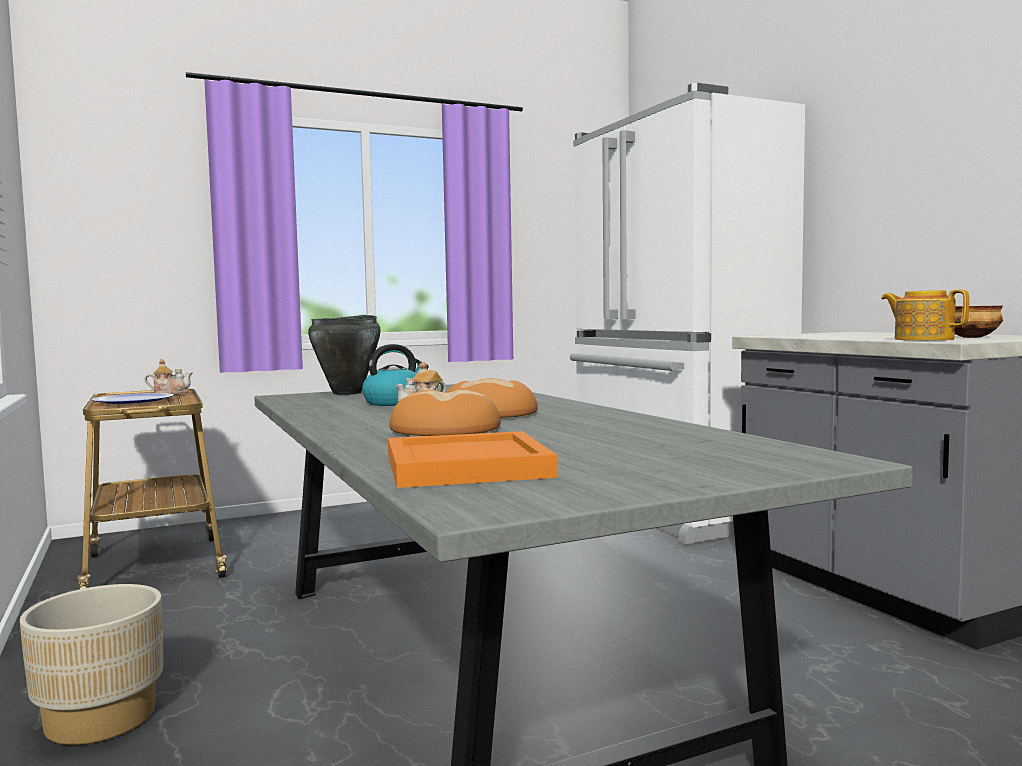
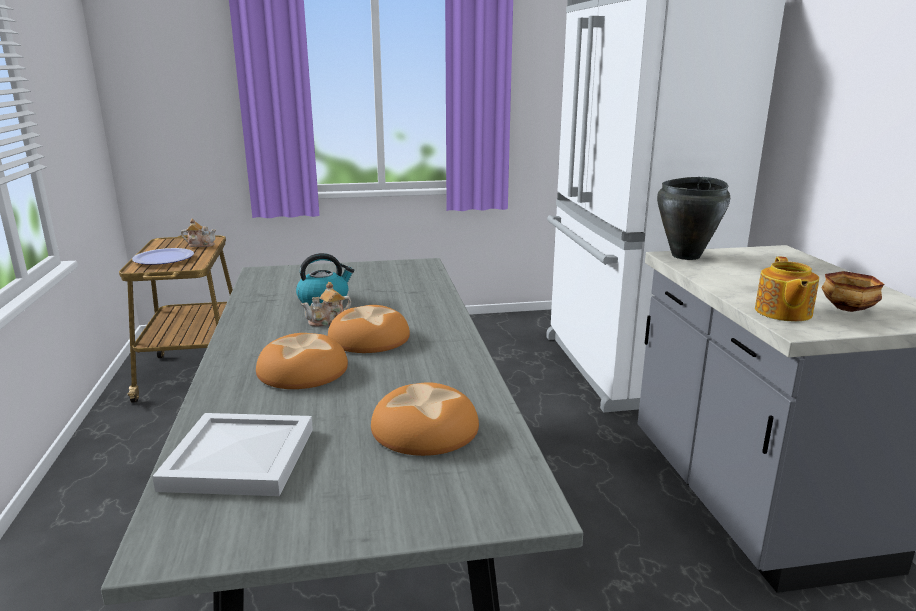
camera: 15 degrees right, 15 degrees up
(100, 718) = (90, 526): beige planter -> none
(348, 393) = (311, 271): black cooking pot -> black cooking pot (686, 256)
(464, 467) = (237, 459): orange tray -> white tray
(649, 441) = (426, 428): none -> bread
(922, 339) = (782, 312): teapot -> teapot turned 150 degrees counterclockwise

